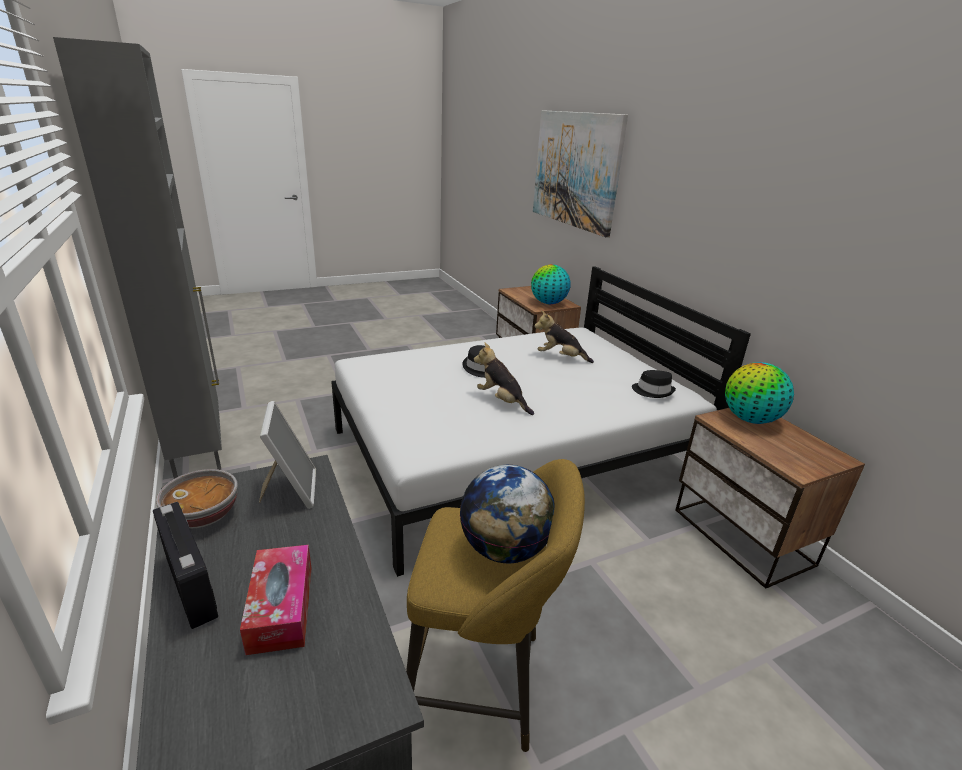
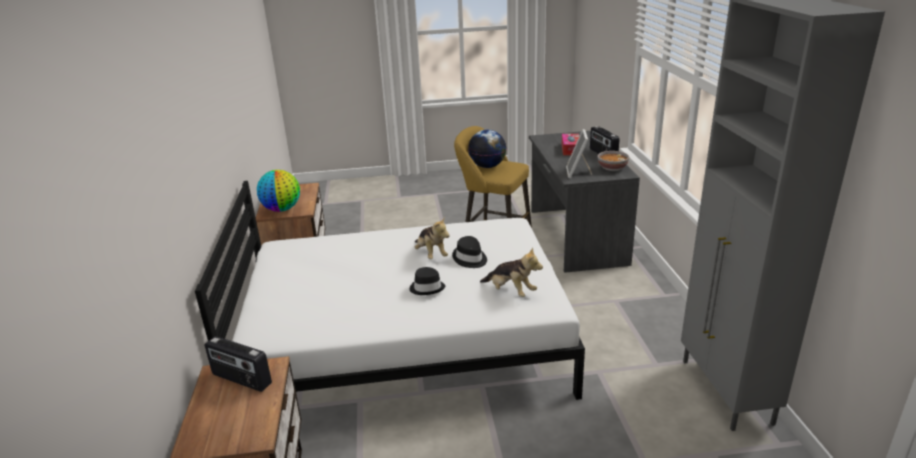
camera: 160 degrees left, 0 degrees up
(548, 303) = (241, 379): globe -> radio
(560, 357) = (330, 297): plush toy -> plush toy (510, 291)
(575, 170) = (121, 215): picture -> none
(653, 391) = (299, 249): black hat -> black hat (470, 259)

